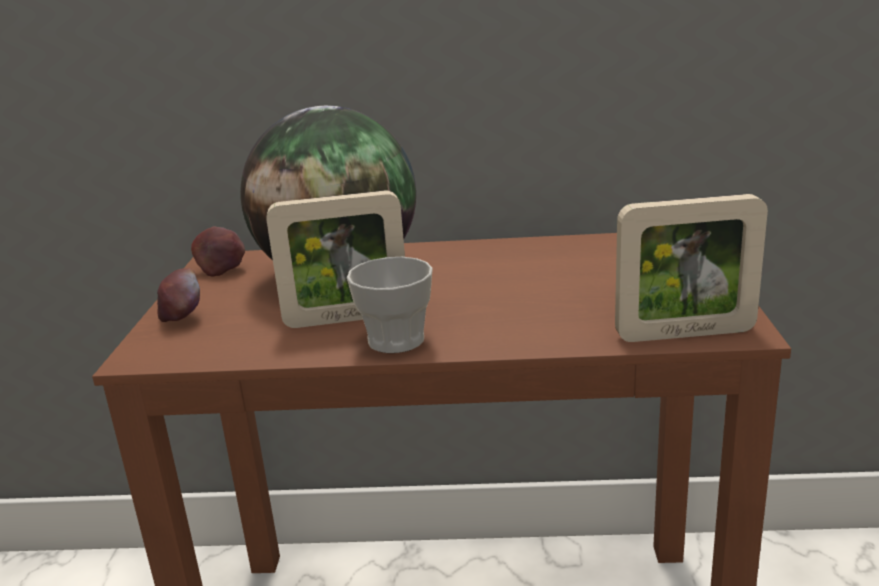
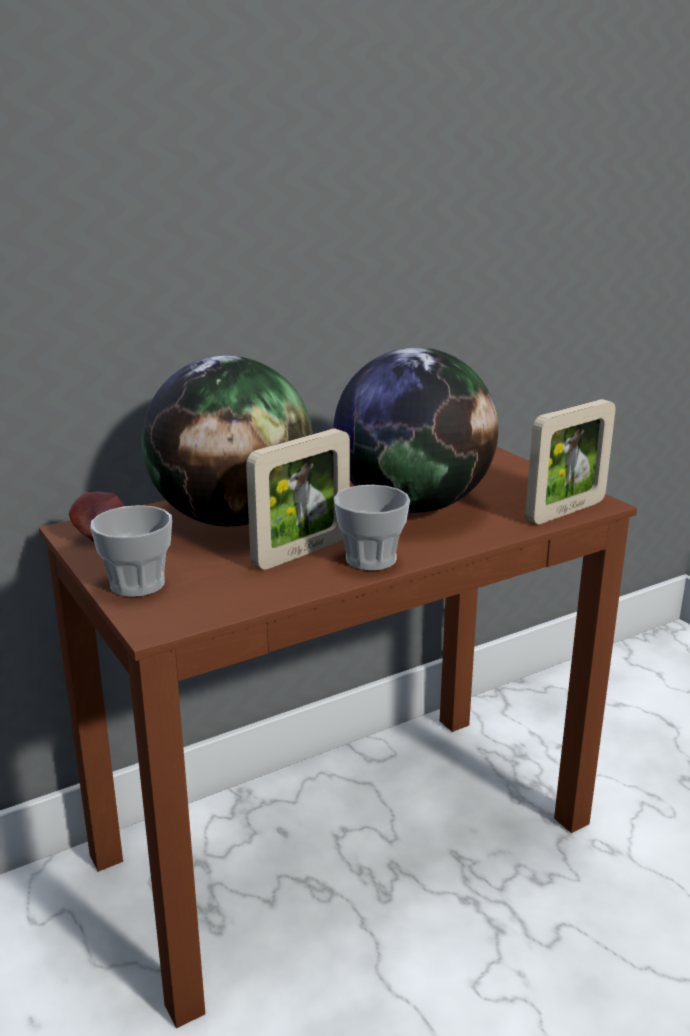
camera: 35 degrees left, 0 degrees up
(182, 317) = (137, 584): apple -> cup
(519, 293) = (412, 506): none -> globe

